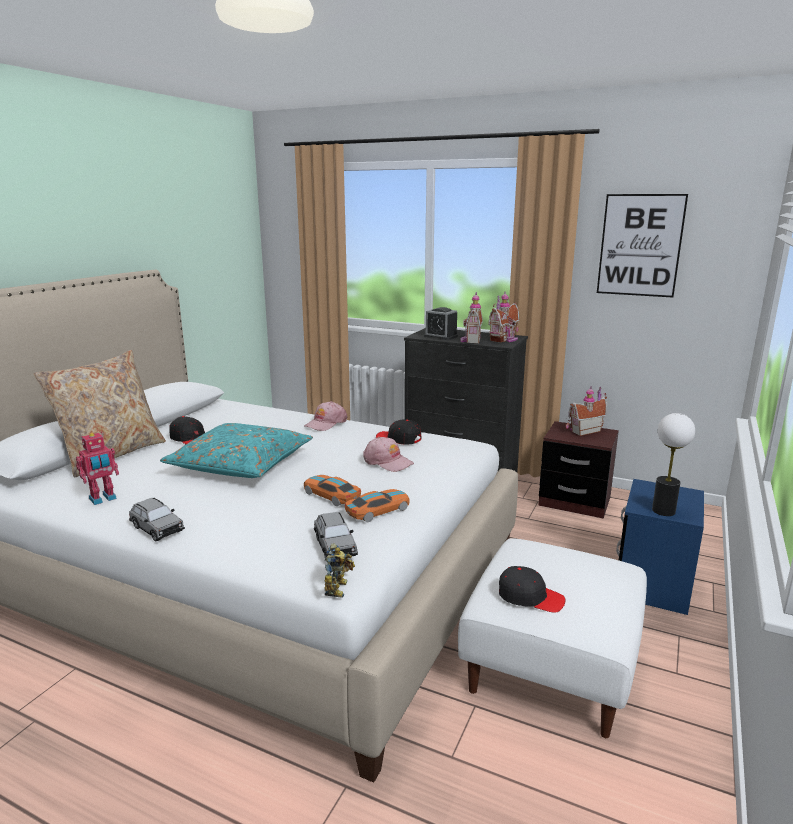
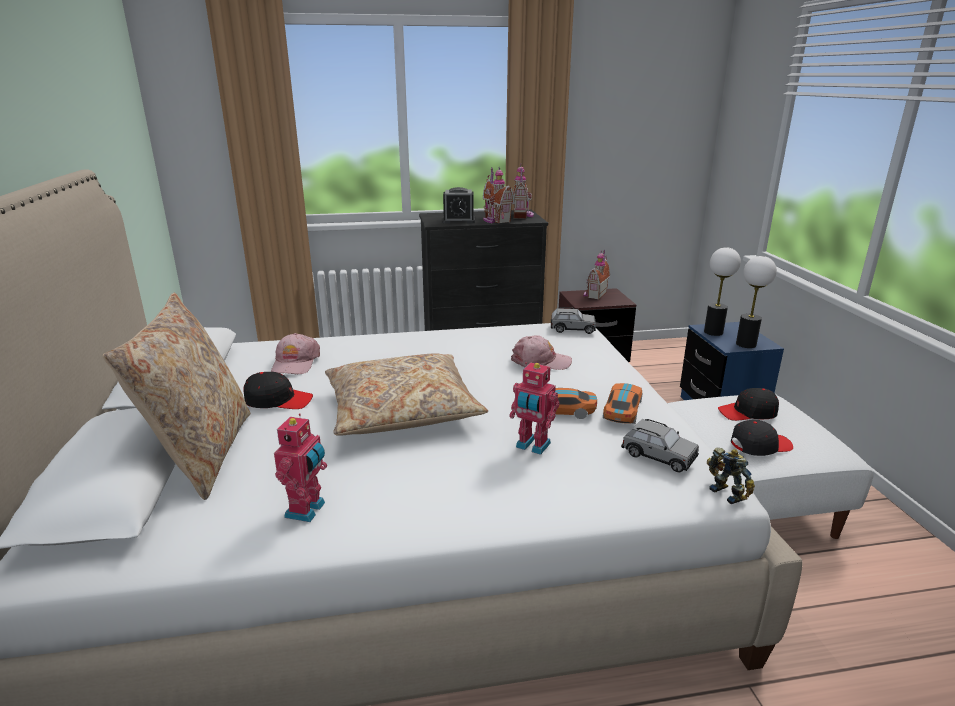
camera: 35 degrees left, 5 degrees up
(157, 529) = (450, 515): grey toy car -> grey toy car (572, 329)
(241, 464) = (401, 409): turquoise pillow -> beige pillow
(268, 510) = (532, 446): none -> toy robot
(326, 423) = (406, 340): pink cap -> pink cap (295, 363)
(399, 439) = (508, 337): black cap -> black cap (748, 413)
(640, 245) = (620, 109): picture -> none
(648, 491) = (713, 332): none -> table lamp

